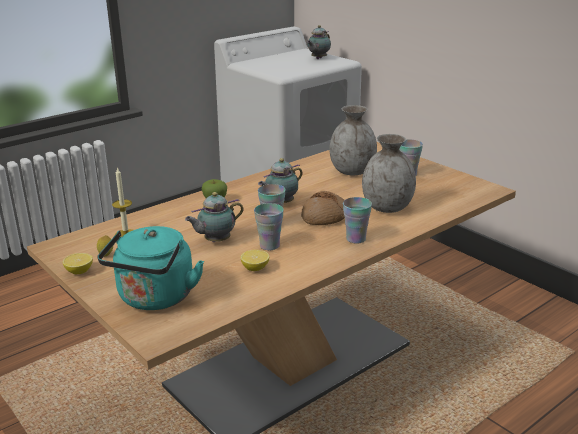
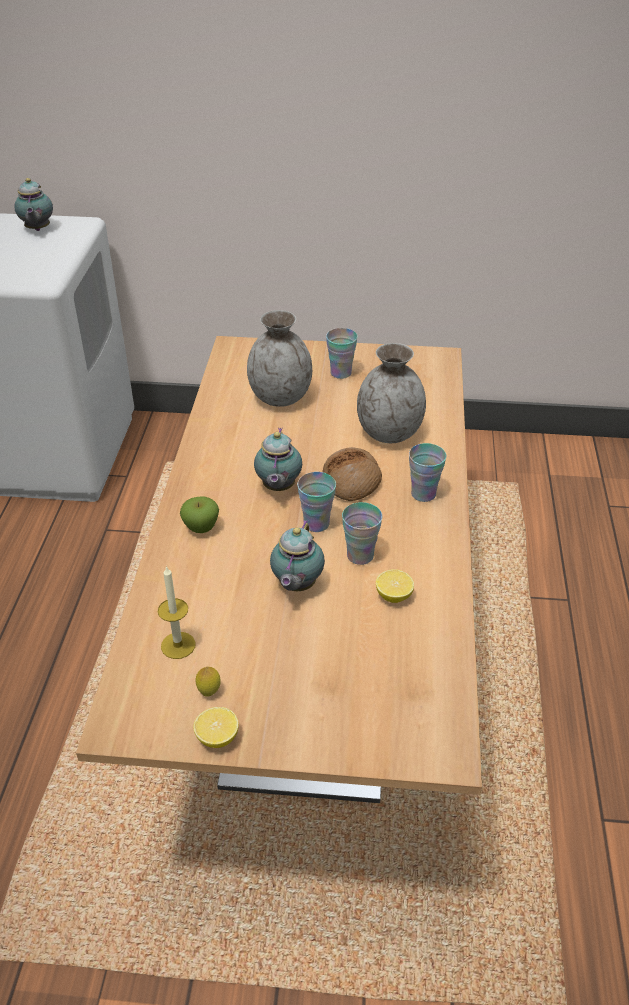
camera: 45 degrees left, 15 degrees up
(155, 299) = (364, 708): turquoise kettle -> none

